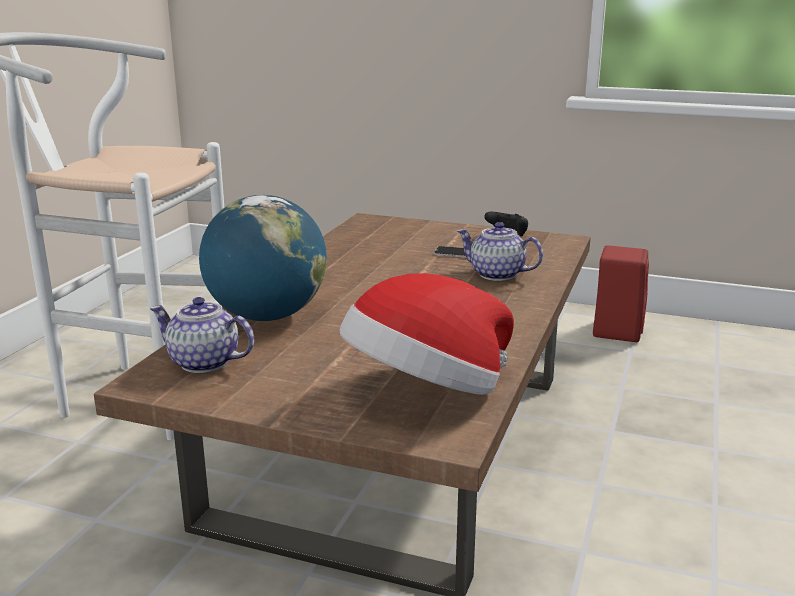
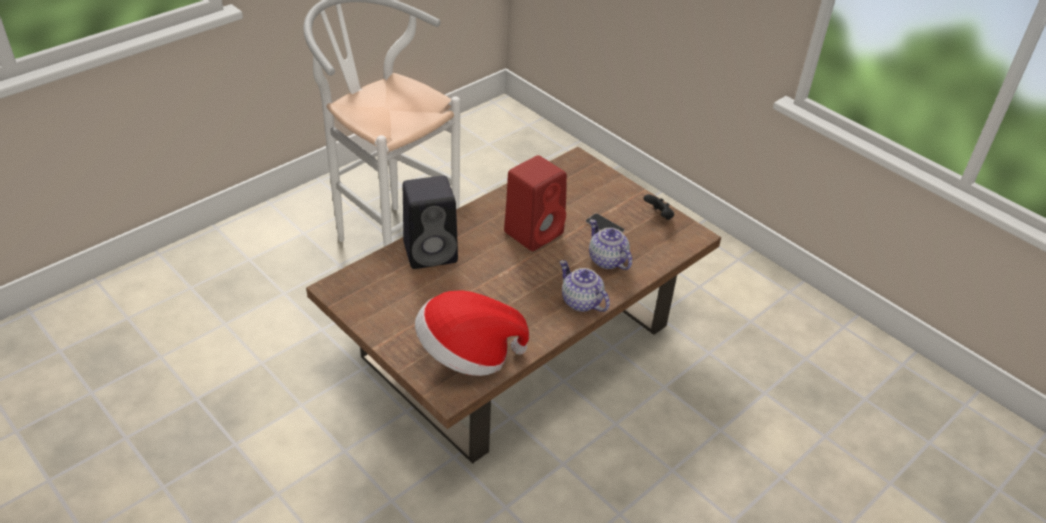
camera: 25 degrees right, 20 degrees up
(203, 362) = (371, 283): teapot -> teapot (580, 301)
(267, 316) = (432, 252): globe -> black speaker
(617, 330) = (762, 295): red speaker -> red speaker (534, 232)

